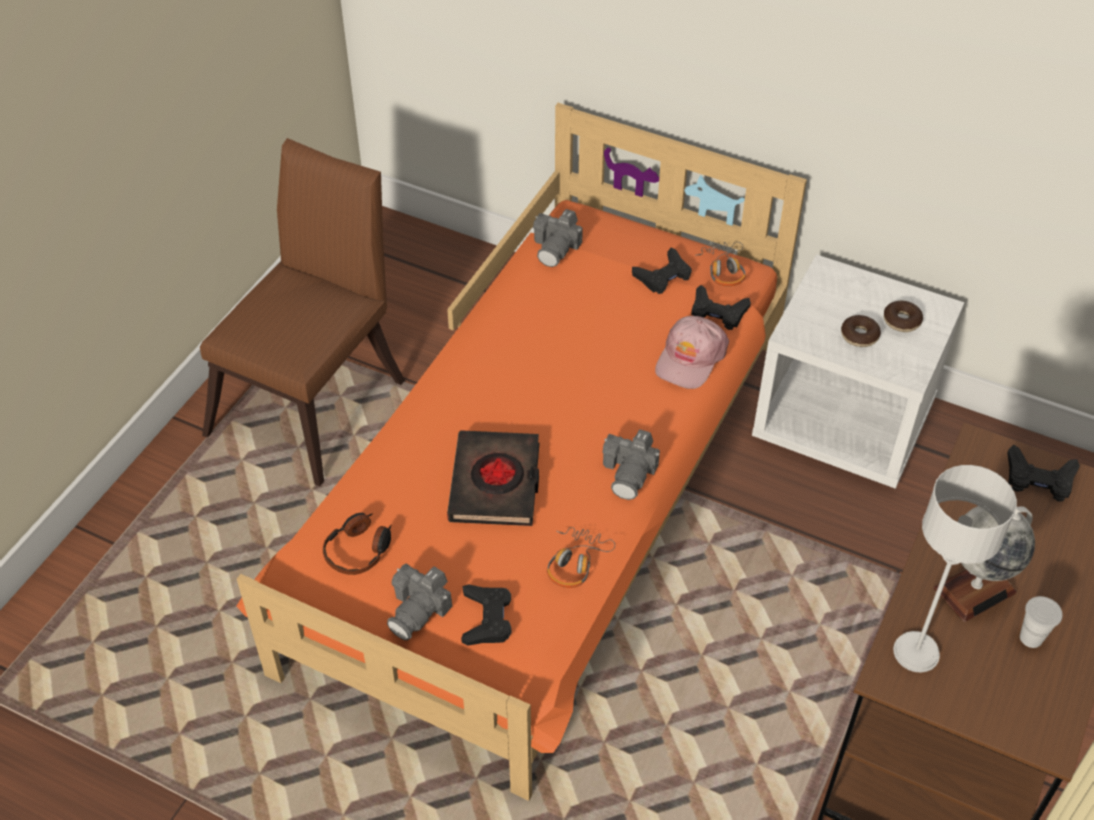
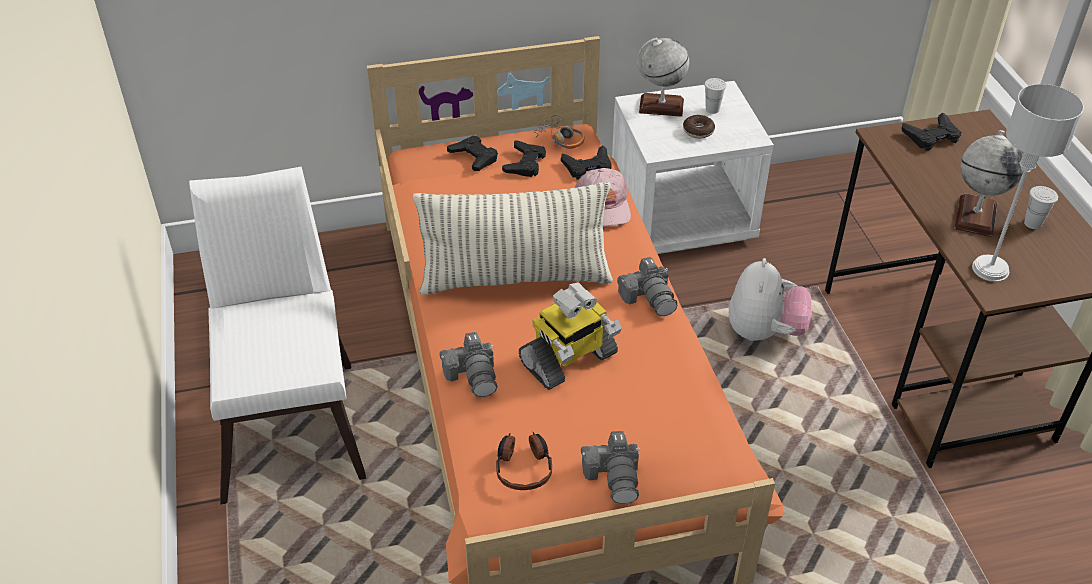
camera: 40 degrees left, 5 degrees down
(316, 400) = (291, 419): brown chair -> white chair
(487, 618) = (667, 450): black game controller -> black game controller (474, 157)
(496, 483) = (569, 360): black book -> toy robot
(533, 381) = (515, 278): none -> pillow
(556, 248) = (428, 183): camera -> camera (473, 375)
(575, 563) = (682, 375): headphones -> none
(799, 586) = (764, 332): none -> plush toy
(851, 289) = (661, 106): none -> globe
(901, 321) = (712, 109): donut -> white cup

